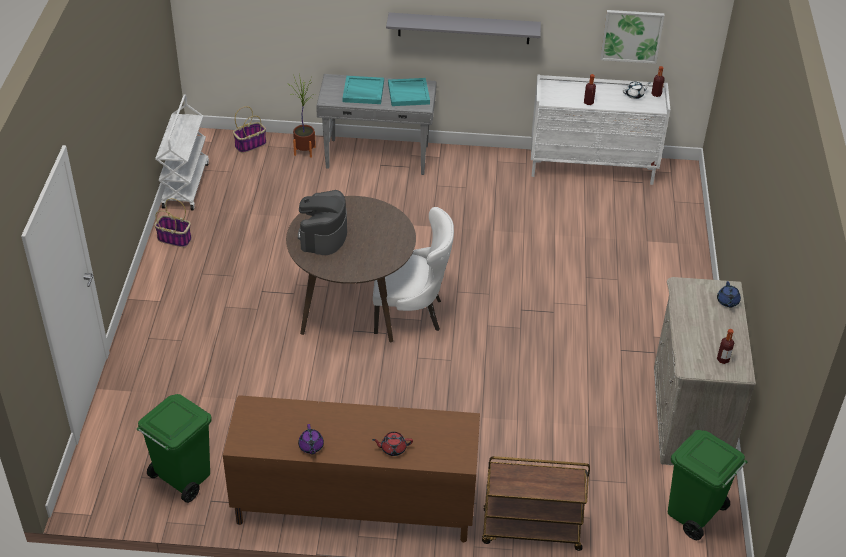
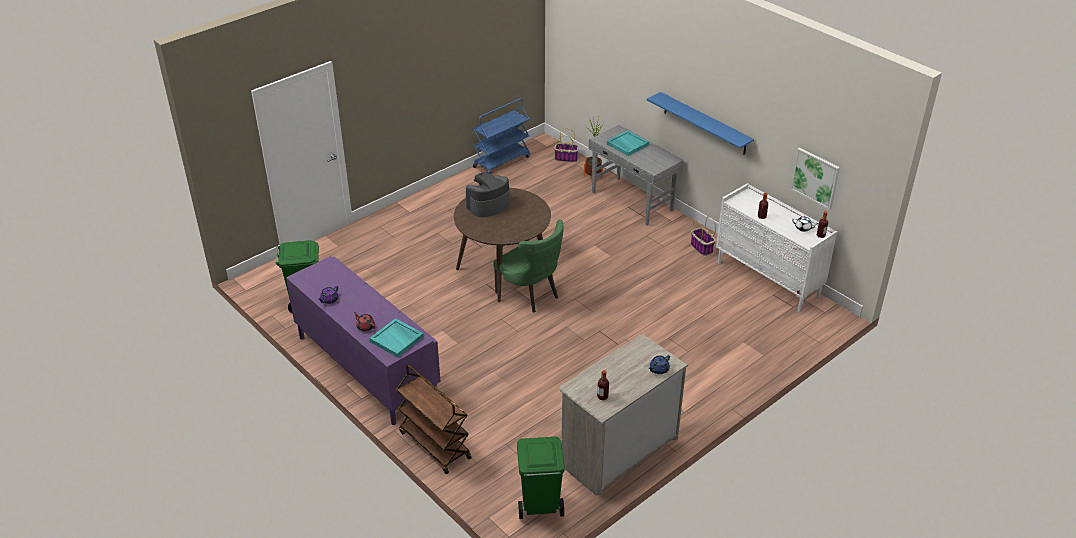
camera: 45 degrees right, 5 degrees down
(175, 239) = (459, 186): basket -> basket (702, 248)
(185, 185) = (501, 161): white cart -> blue cart
(355, 501) = (367, 366): brown cabinet -> purple cabinet
(409, 93) = (654, 158): turquoise tray -> turquoise tray (397, 339)
(411, 313) = (530, 294): white chair -> green chair
(463, 28) = (704, 123): grey shelf -> blue shelf

